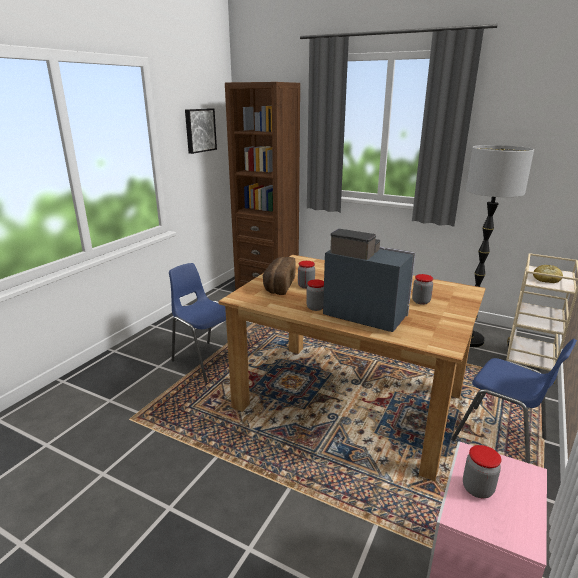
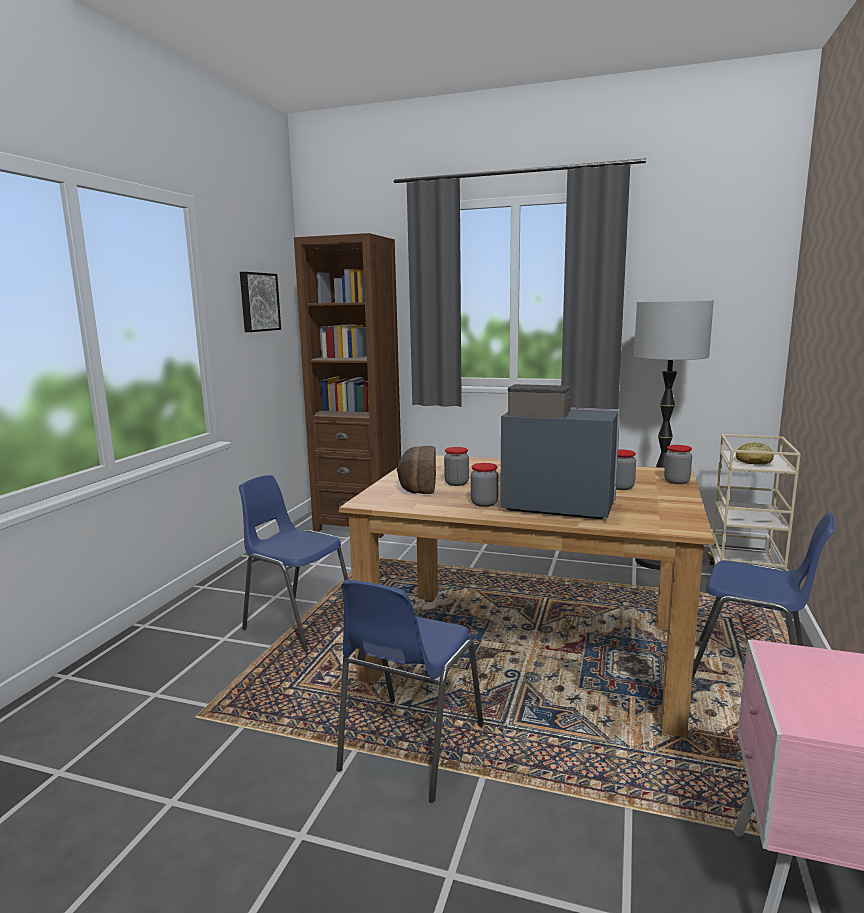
camera: 10 degrees left, 10 degrees down
(249, 461) = (409, 749): none -> blue chair
(477, 489) = (806, 688): jar -> jar (676, 481)

